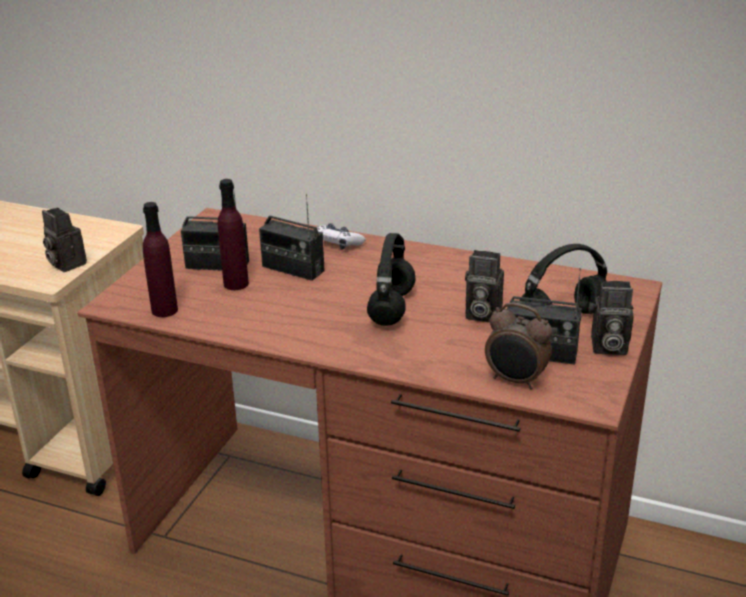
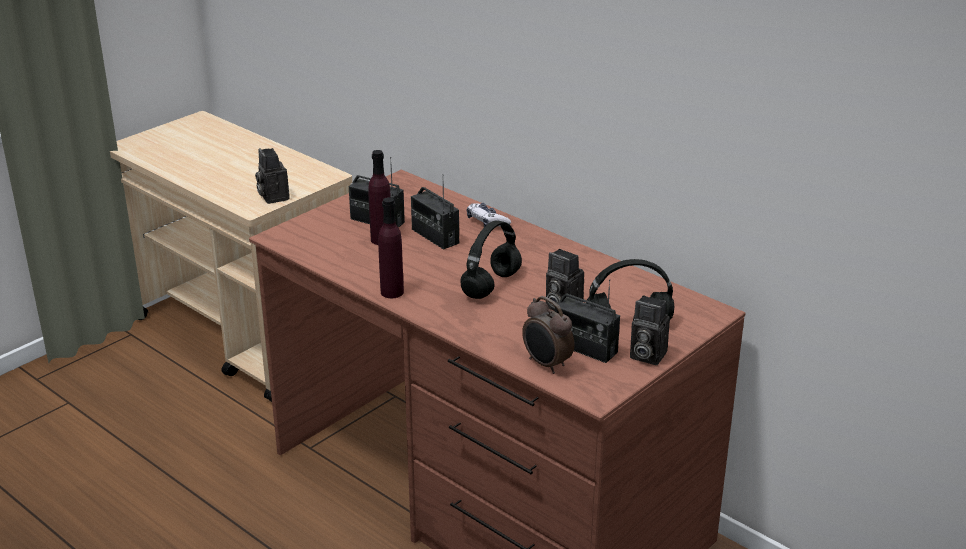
camera: 20 degrees right, 0 degrees up
(164, 310) = (313, 250): purple bottle -> purple bottle (392, 292)

